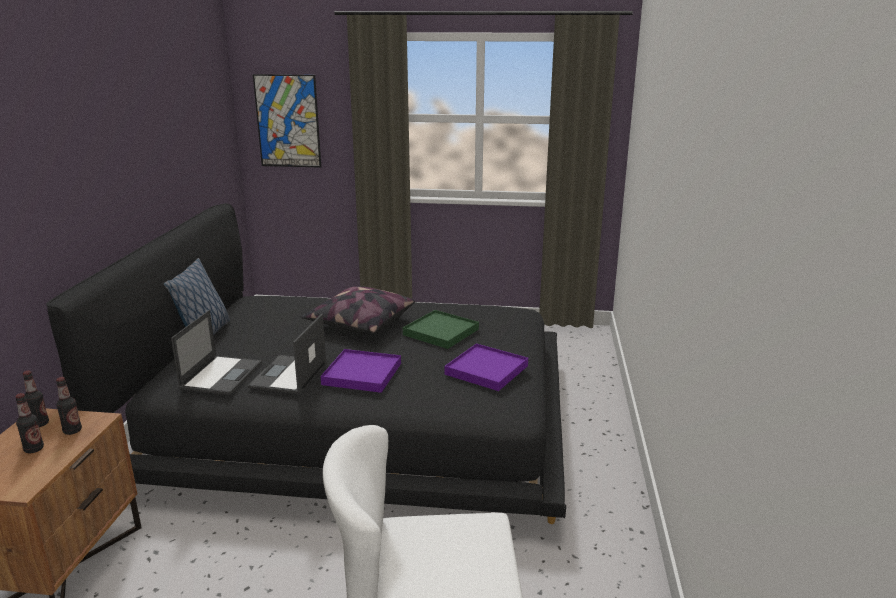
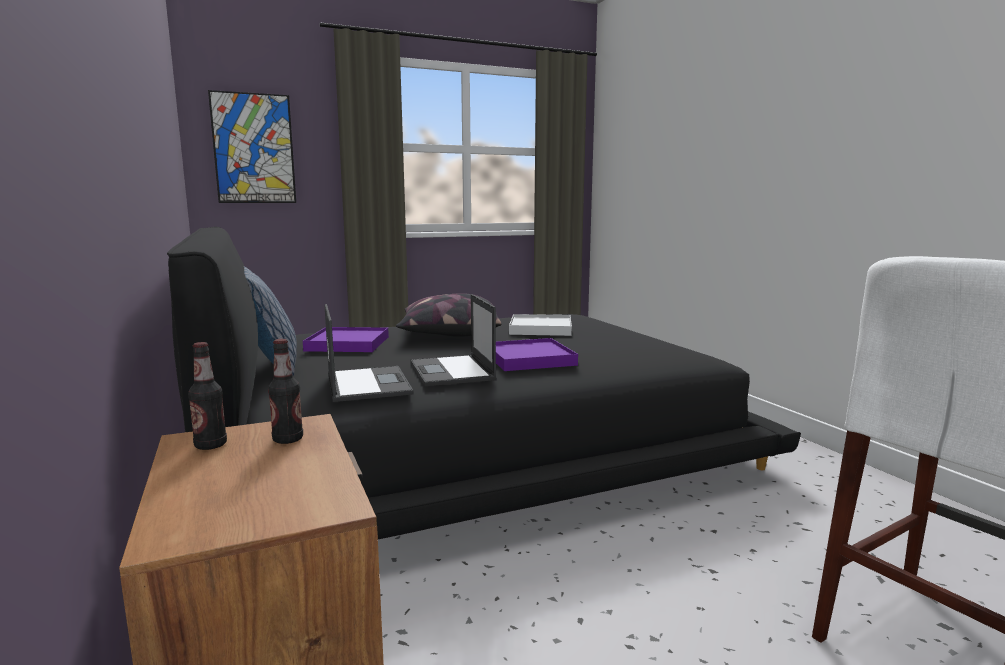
camera: 30 degrees left, 10 degrees down
(34, 449) = (258, 467): bottle -> none
(441, 332) = (541, 329): green tray -> white tray
(486, 370) = (634, 341): purple tray -> purple tray (347, 344)

